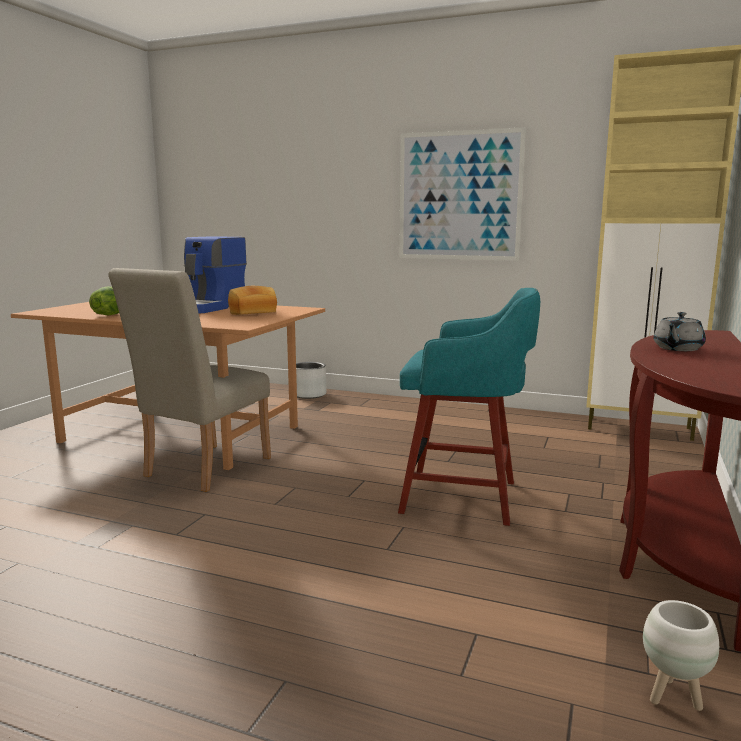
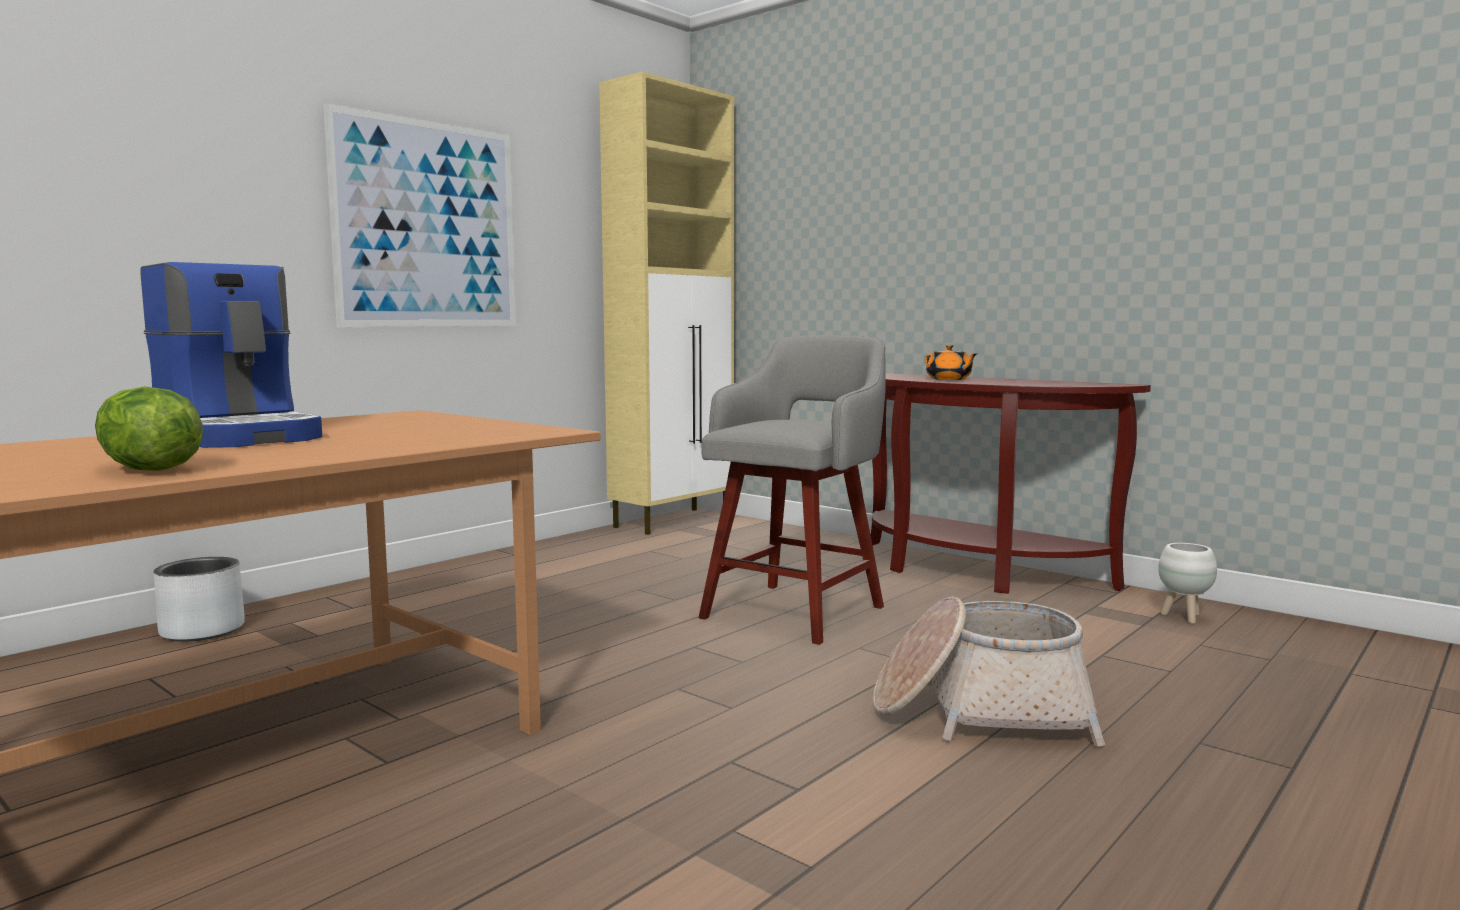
camera: 70 degrees left, 5 degrees down
(201, 469) = (507, 754): beige chair -> none
(252, 312) = (386, 425): bread -> none
(305, 579) = (980, 712): none -> basket
(464, 497) = (796, 611): turquoise stool -> grey stool
(677, 349) = (949, 379): grey teapot -> orange teapot

